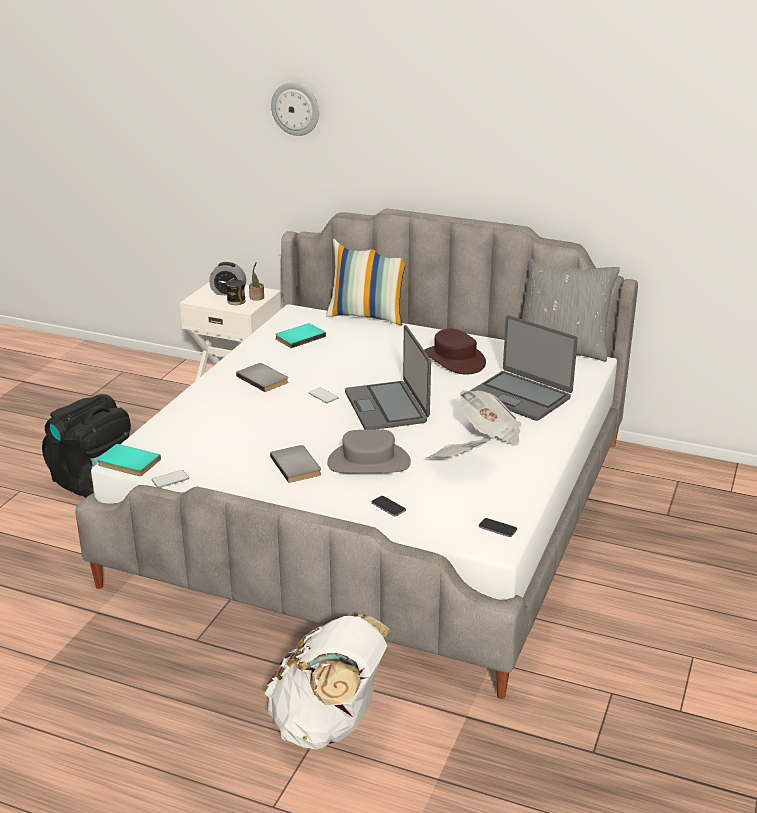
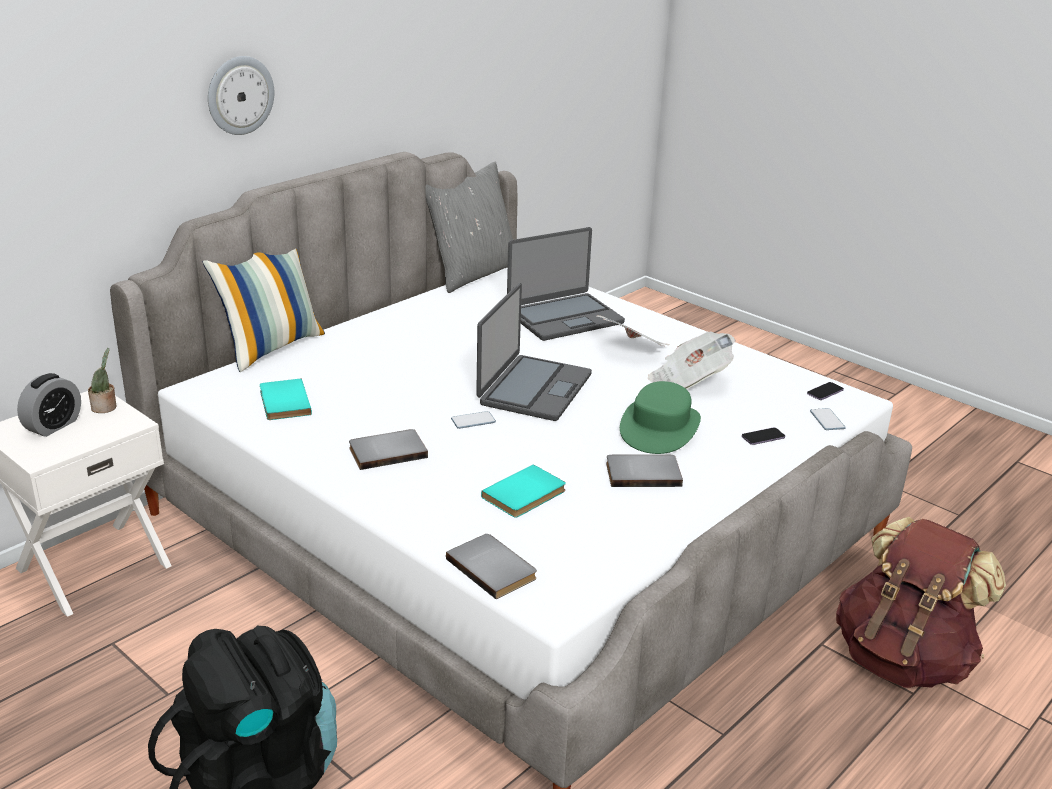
camera: 70 degrees left, 0 degrees up
(127, 463) = (562, 604): turquoise book -> turquoise book (526, 495)
(154, 436) = (493, 568): none -> grey book
(170, 480) = (636, 571): phone -> phone (827, 420)
(236, 301) = (95, 425): can -> none
(295, 109) = (84, 83): wall clock -> wall clock (240, 95)
(329, 724) = (903, 659): white backpack -> brown backpack
(368, 462) = (660, 428): grey hat -> green hat
(387, 407) = (533, 389): laptop -> laptop turned 75 degrees counterclockwise
(454, 359) = (447, 327): brown hat -> none

